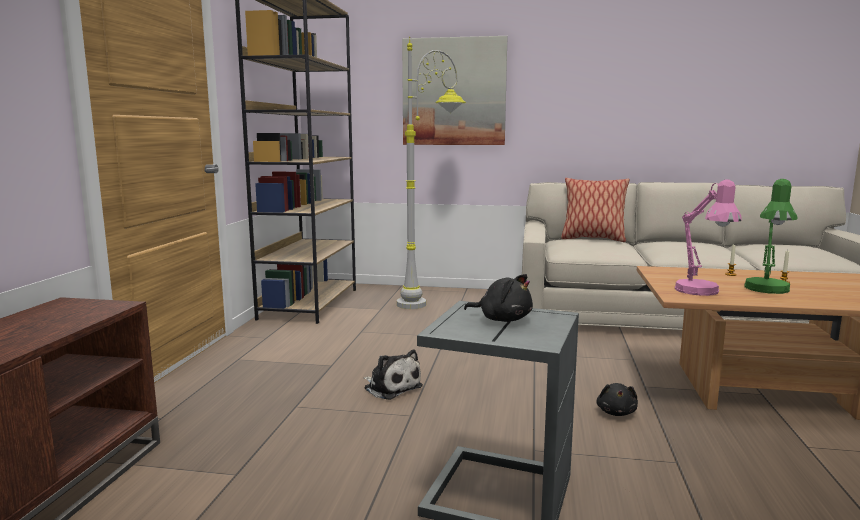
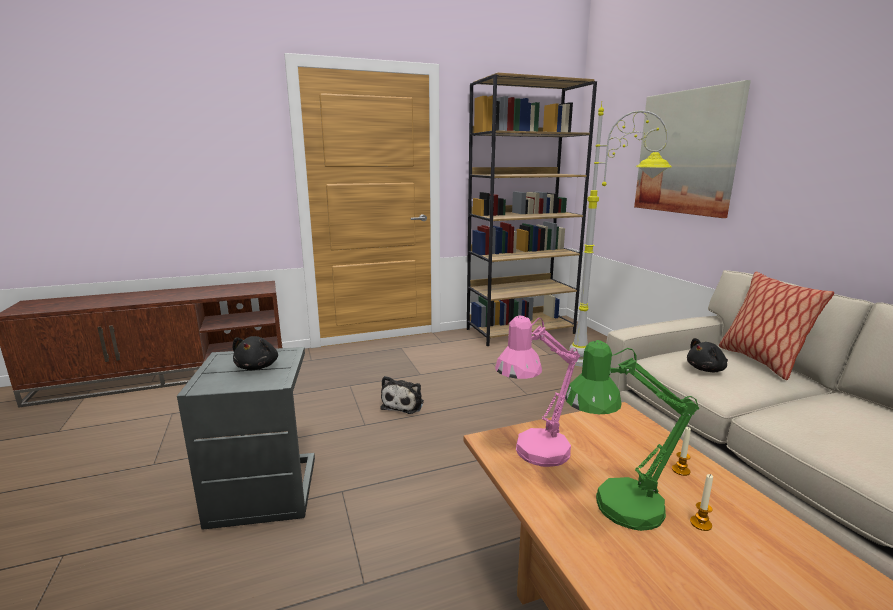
camera: 60 degrees right, 5 degrees up
(616, 412) = (448, 523): black plush toy -> black plush toy (706, 369)

